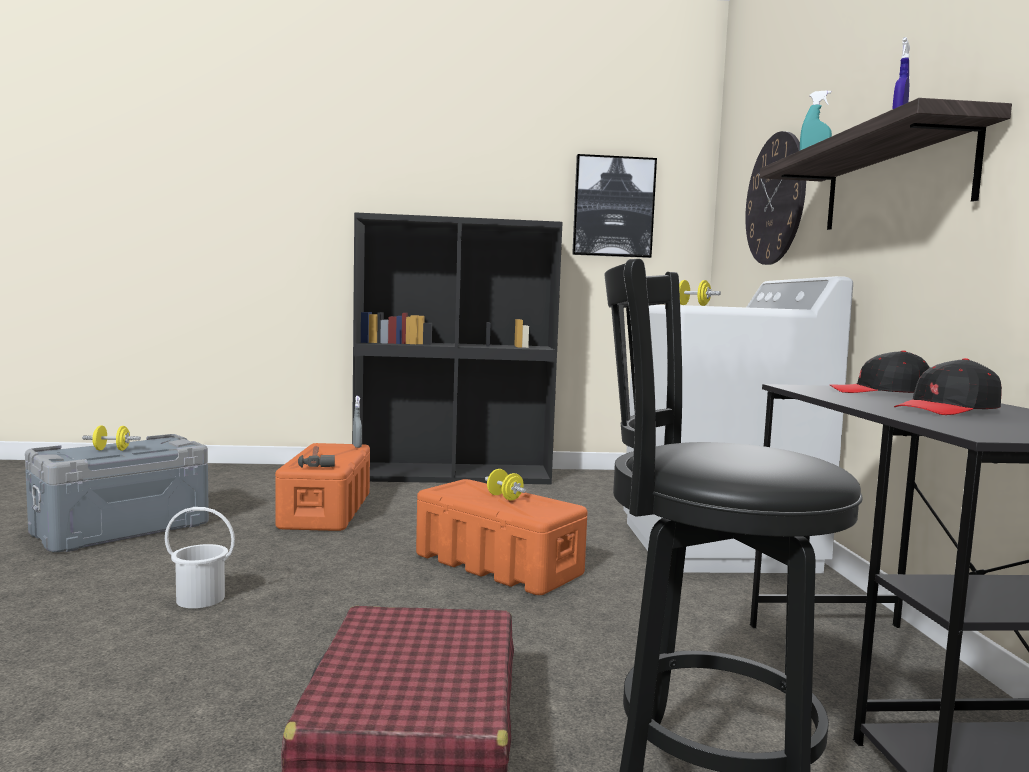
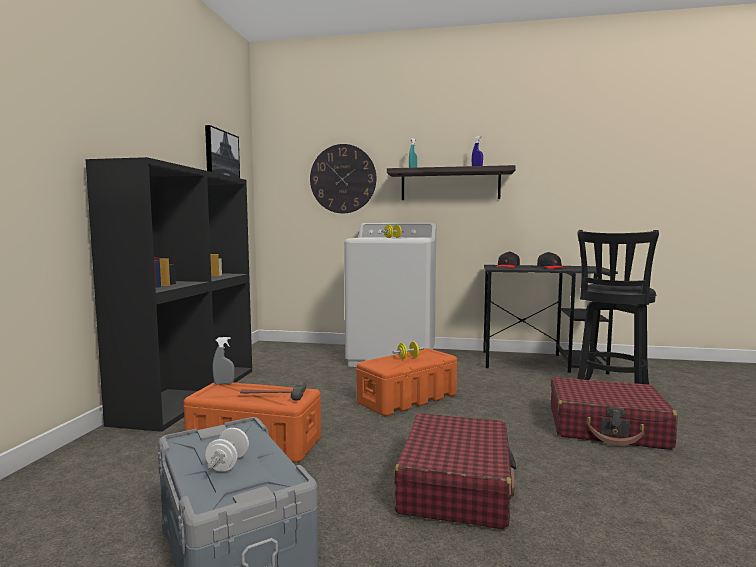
camera: 75 degrees left, 0 degrees up
(111, 450) = (228, 464): yellow dumbbell -> white dumbbell
(200, 598) = (456, 485): white bucket -> red suitcase

